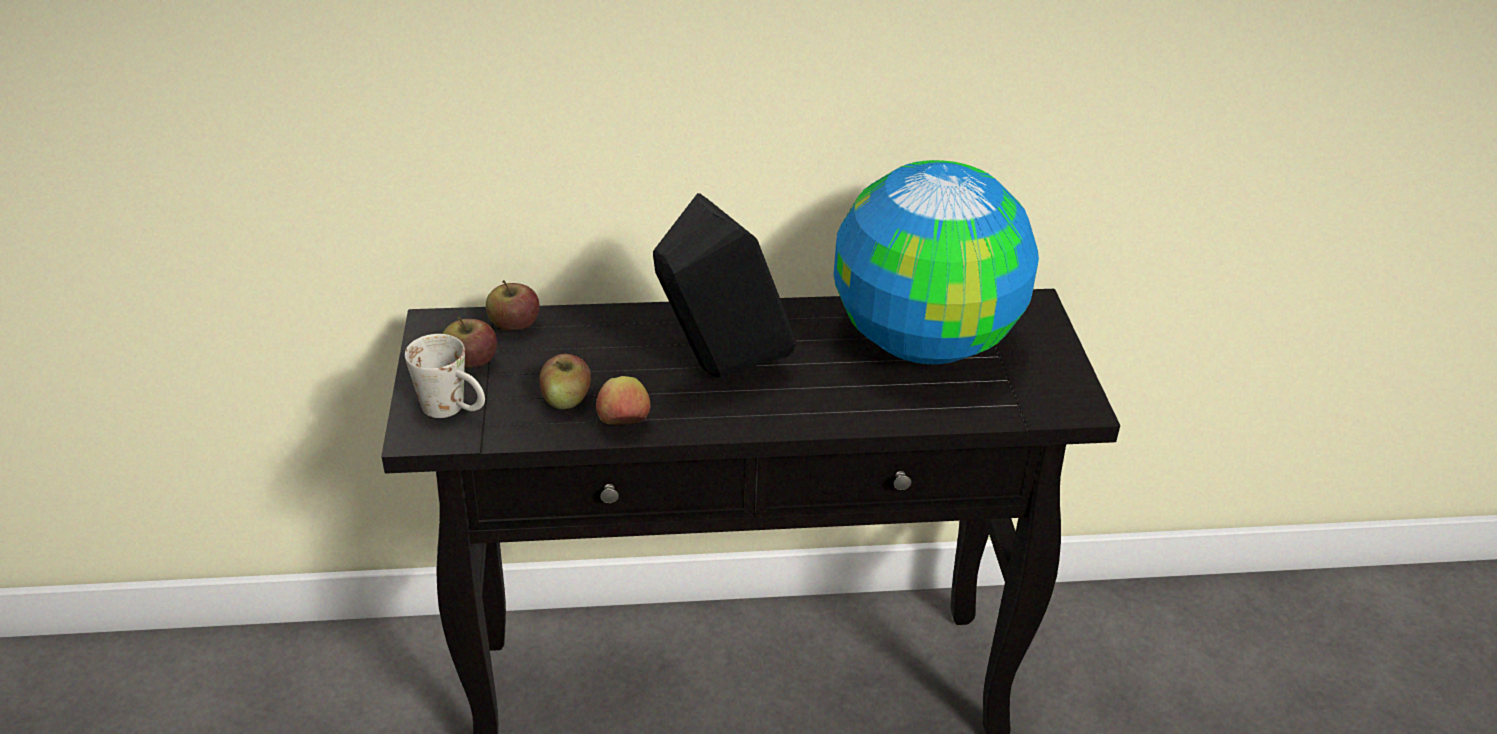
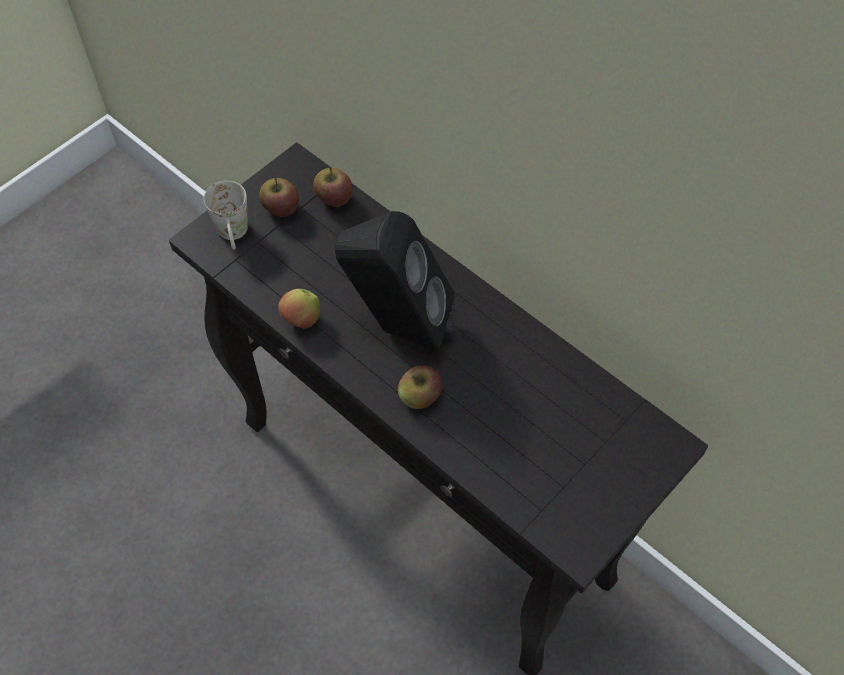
camera: 50 degrees right, 20 degrees up
(566, 399) = (295, 277): apple -> apple (420, 397)
(922, 341) = (550, 409): globe -> none

